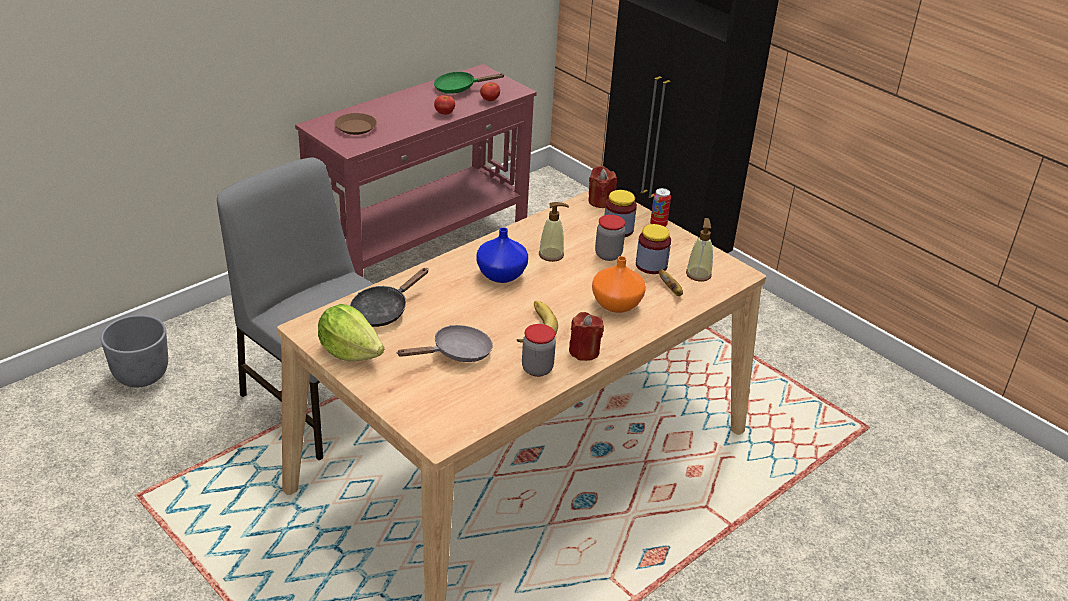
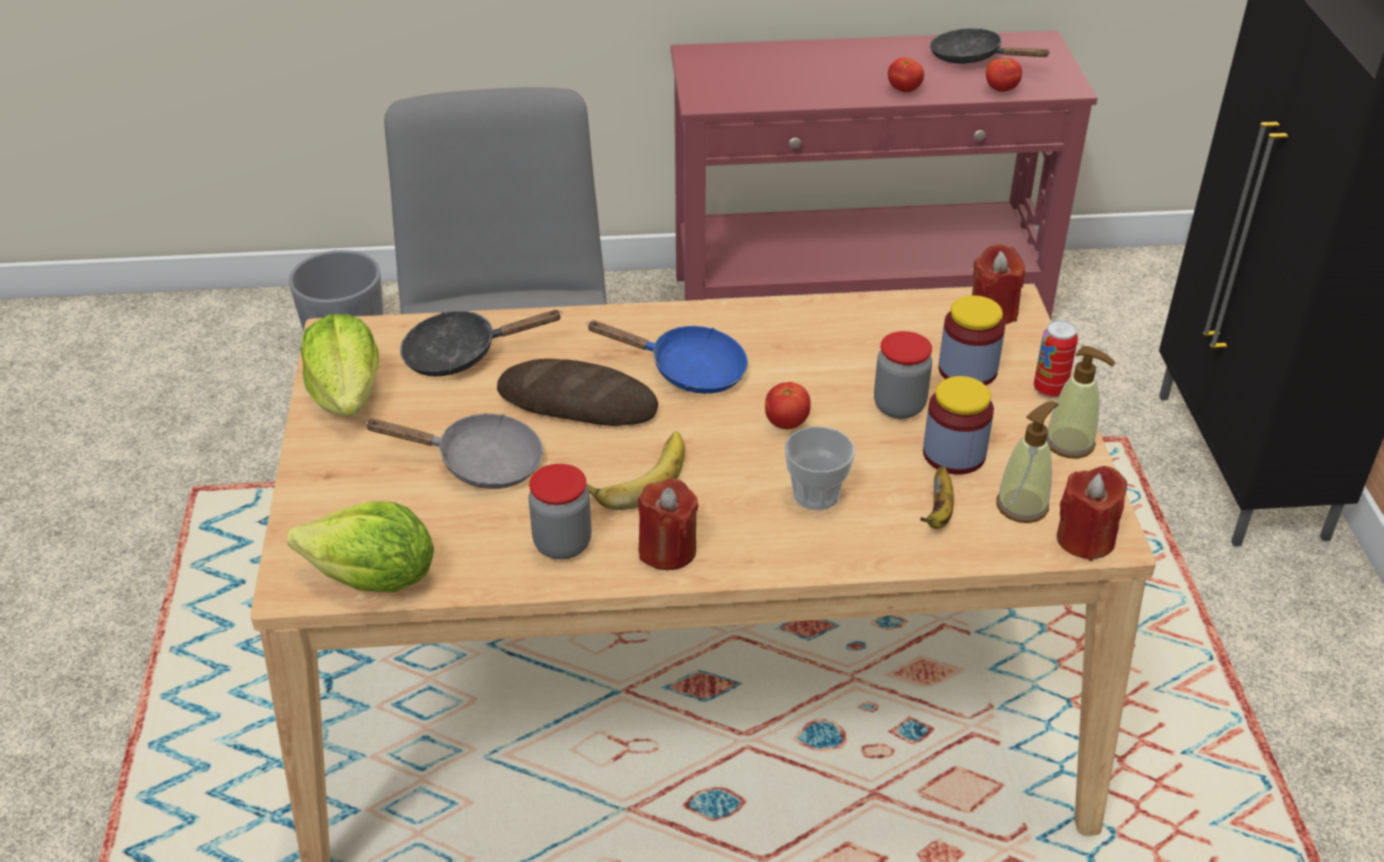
camera: 40 degrees right, 5 degrees up
(355, 127) = (747, 73): brown plate -> none
(459, 88) = (972, 58): green frying pan -> black frying pan
(468, 309) = (577, 402): none -> bread
(472, 421) = (374, 580): none -> lettuce
(501, 275) = (688, 370): blue vase -> blue frying pan
(551, 255) = (805, 369): soap dispenser -> soap dispenser (1070, 443)
(570, 280) = (786, 423): none -> tomato
(617, 303) = (816, 494): orange vase -> cup
(733, 277) = (1085, 539): none -> red candle

